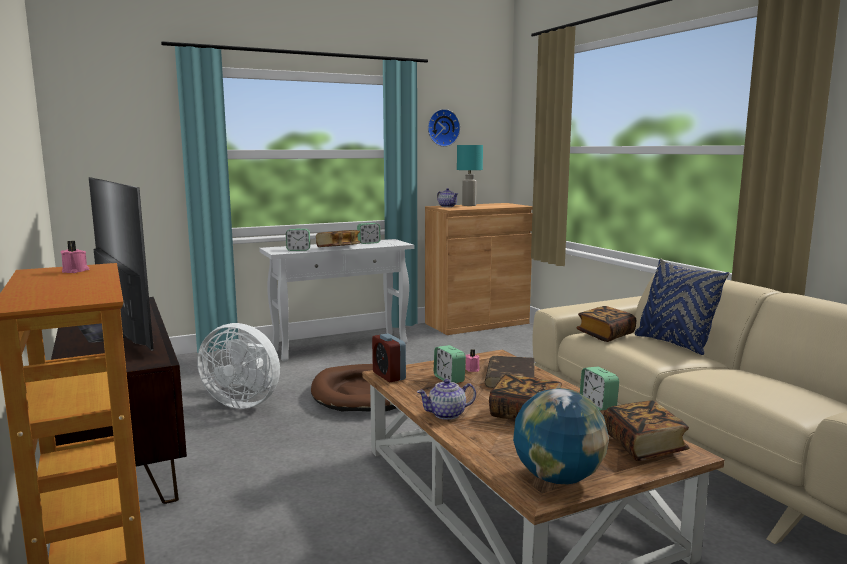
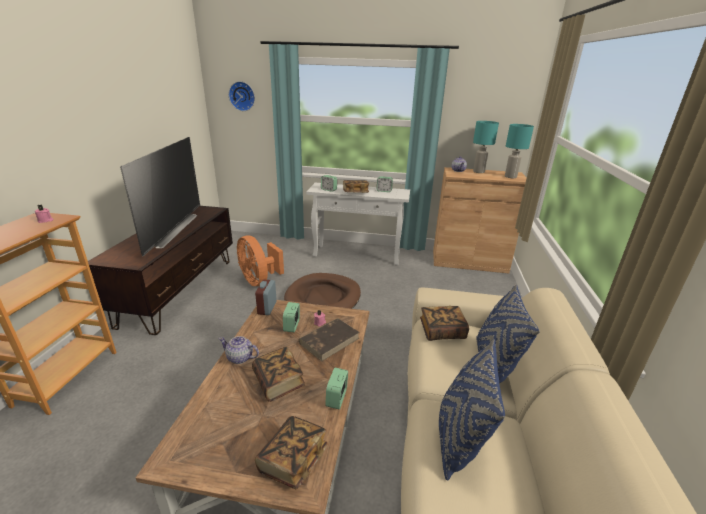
camera: 35 degrees right, 15 degrees up
(244, 402) = (259, 280): white fan -> orange fan
(442, 128) = (470, 105): wall clock -> wall clock (242, 96)
(507, 205) = (511, 177): none -> turquoise table lamp
(558, 478) = (198, 454): globe -> none
(737, 380) = (459, 439): none -> blue pillow

